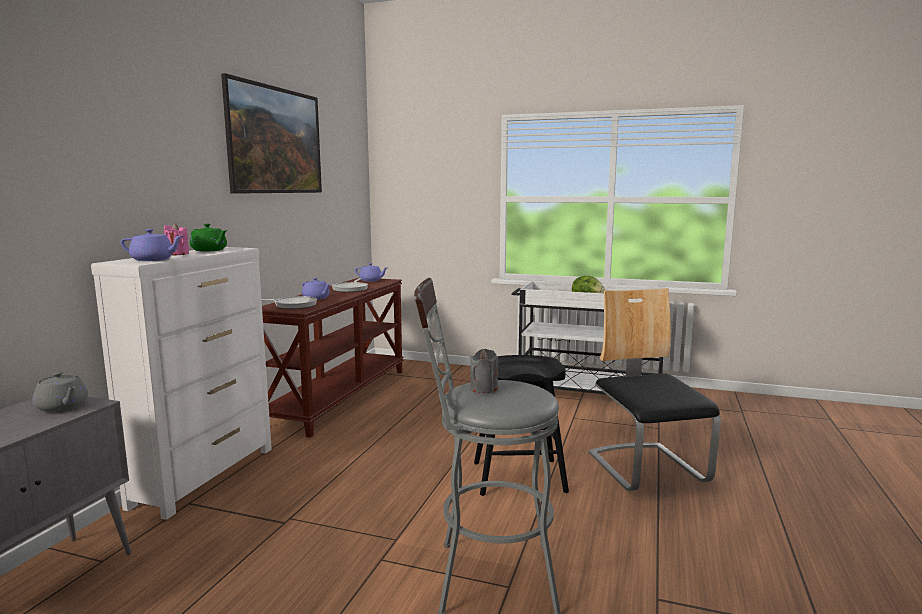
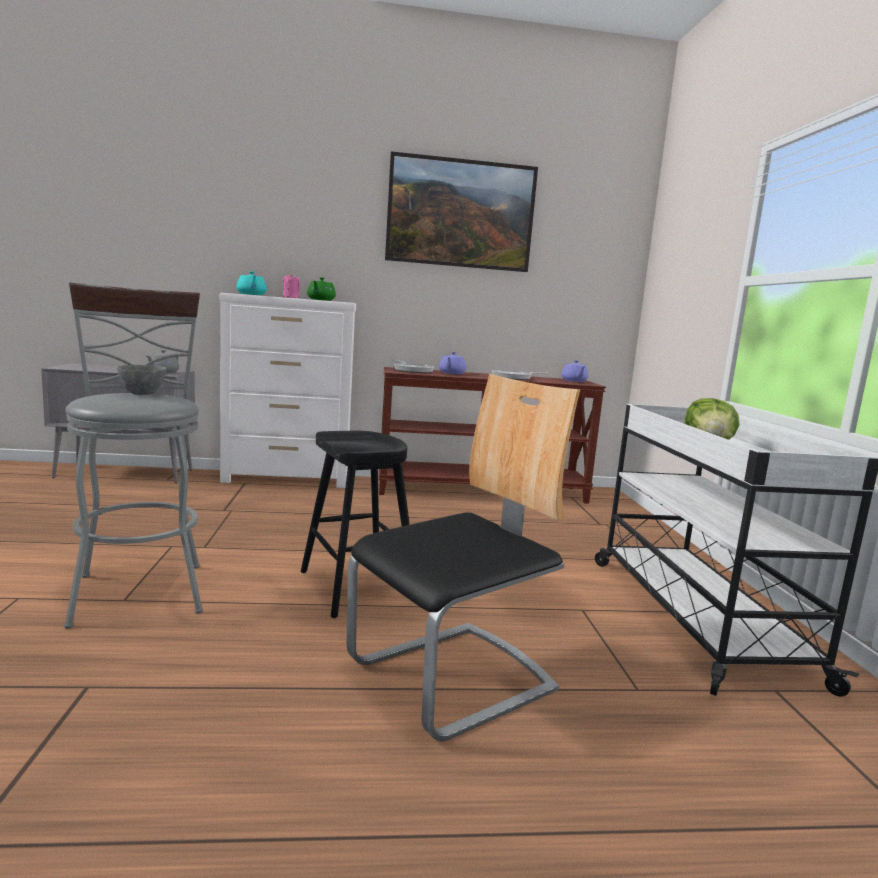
camera: 65 degrees right, 0 degrees up
(153, 260) = (251, 294): purple teapot -> turquoise teapot
(483, 389) = (143, 394): grey candle -> grey bowl

